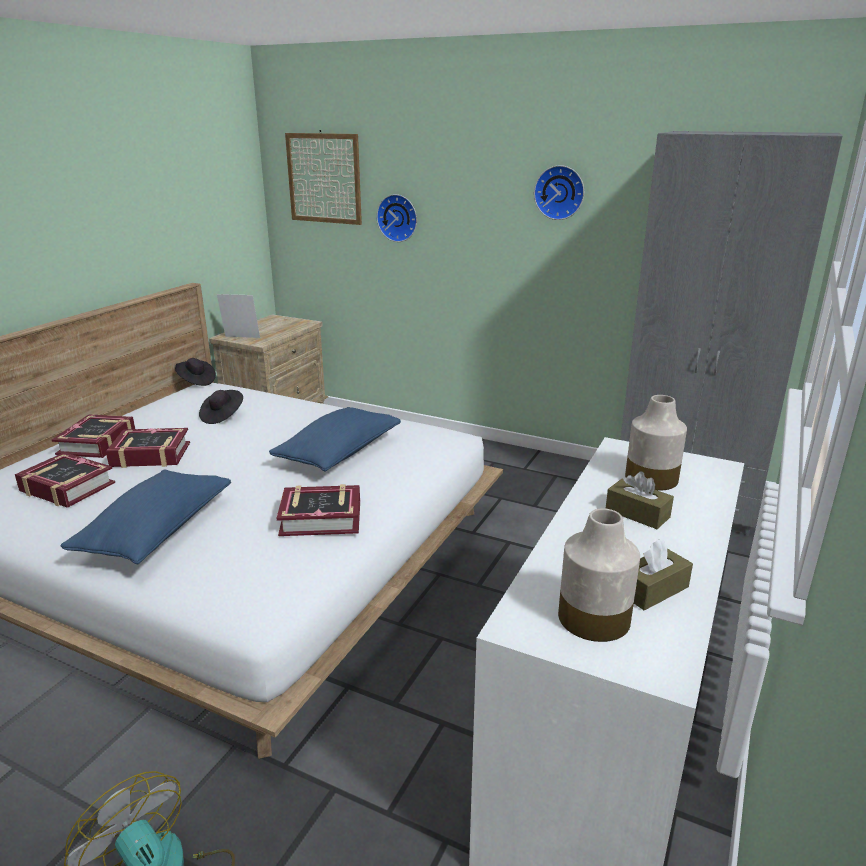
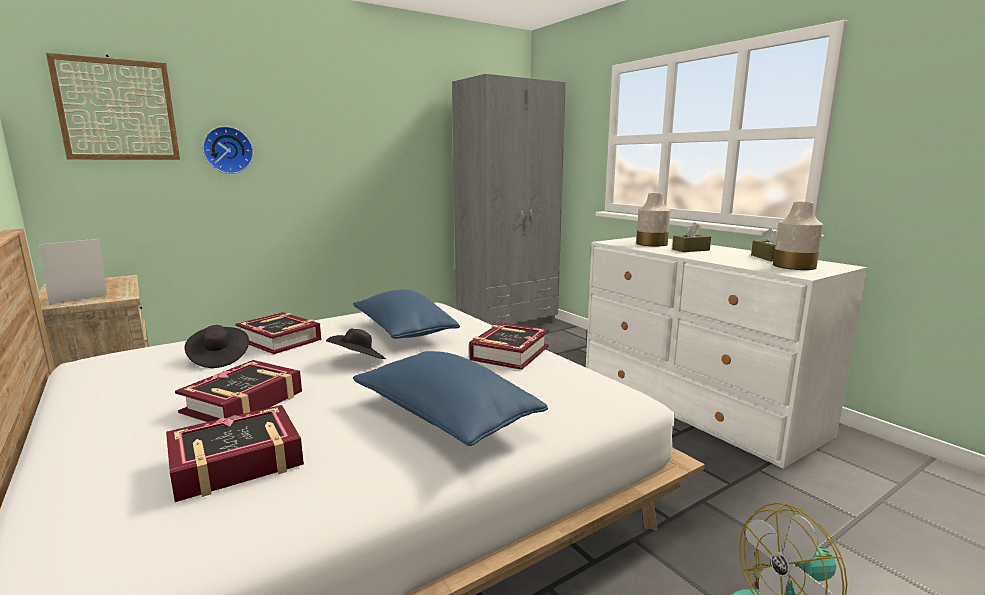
camera: 60 degrees left, 10 degrees down
(98, 443) = (125, 432): book -> book (280, 340)
(196, 381) = (68, 360): black hat -> black hat (358, 361)
(560, 192) = (380, 123): wall clock -> none

